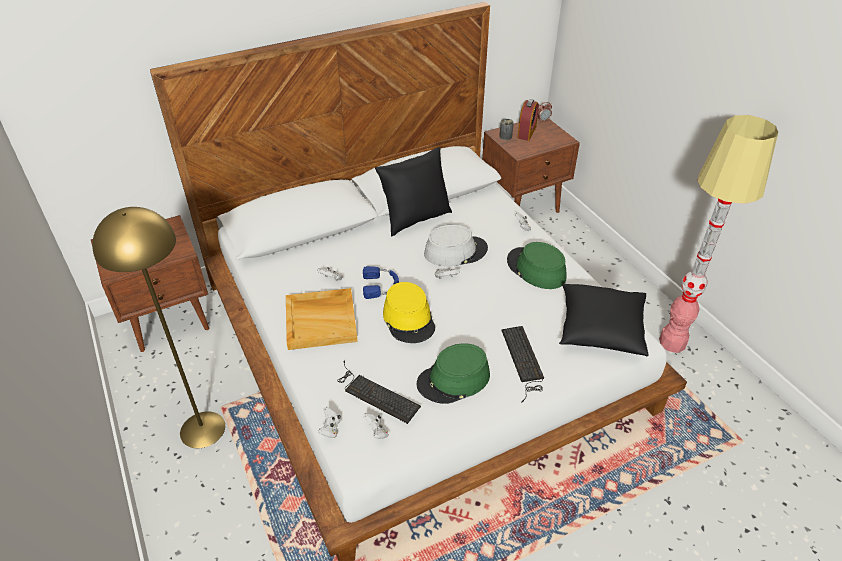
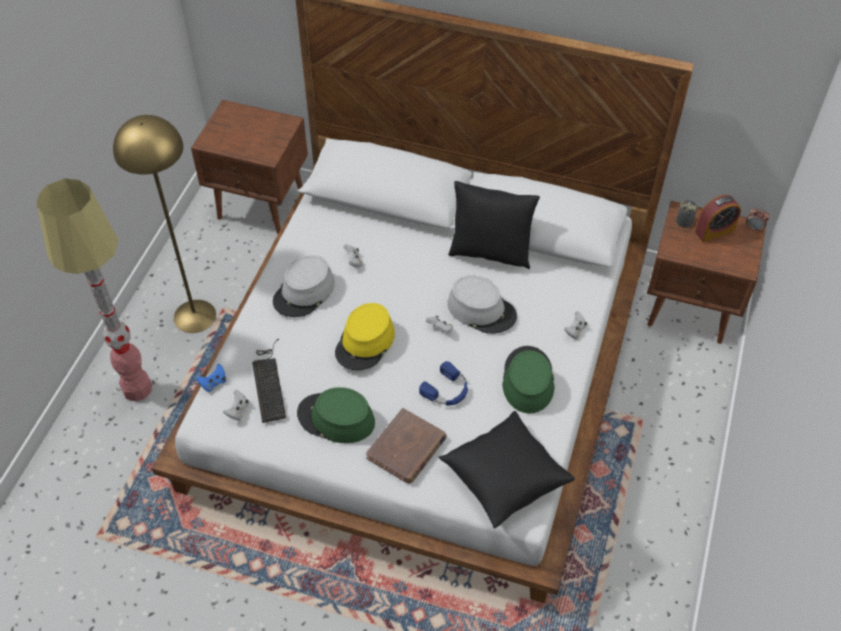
camera: 45 degrees right, 10 degrees up
(321, 320) = (304, 292): beige tray -> grey hat
(330, 428) = (213, 383): white game controller -> blue game controller
(381, 285) = (382, 296): blue headphones -> blue headphones (447, 390)
(523, 361) = (406, 448): keyboard -> brown book
(672, 342) = (645, 558): floor lamp -> floor lamp (137, 388)

